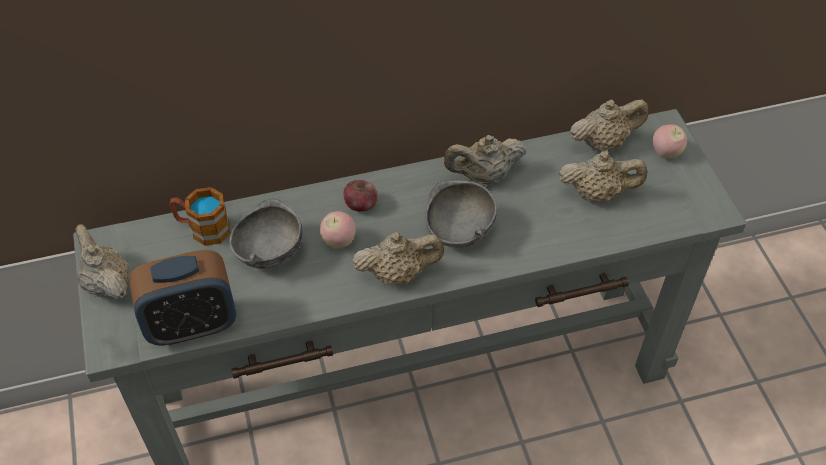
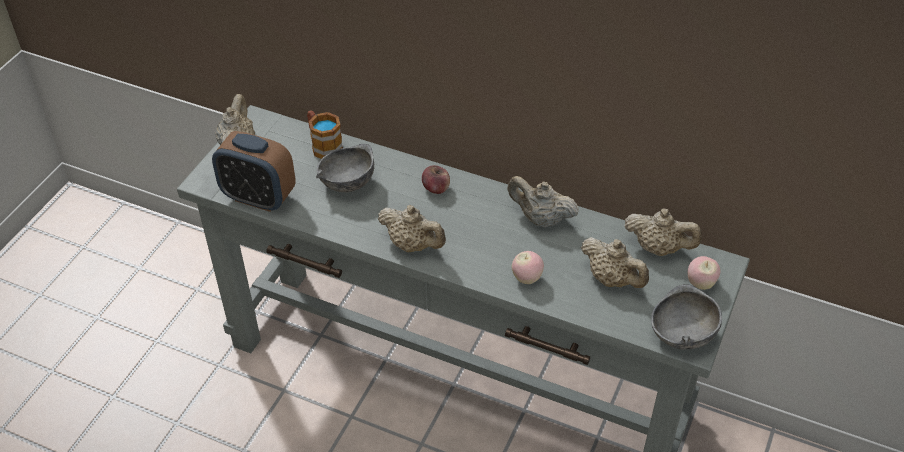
camera: 40 degrees right, 5 degrees down
(339, 241) = (397, 202): apple -> apple (527, 278)
(459, 232) = (482, 244): grey bowl -> grey bowl (681, 335)

